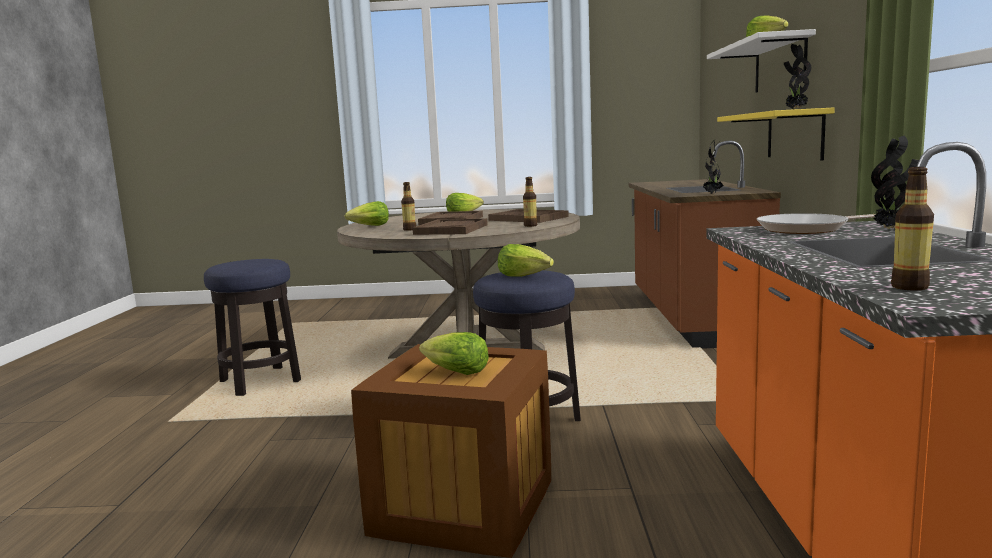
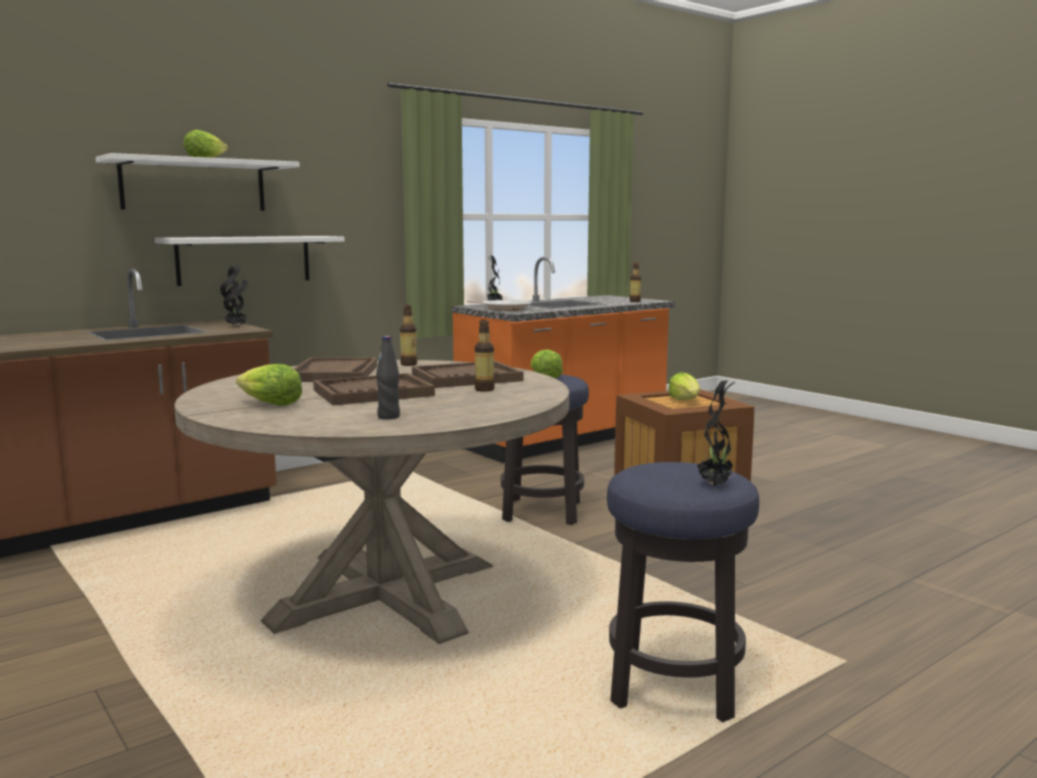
camera: 130 degrees left, 0 degrees up
(370, 226) = (470, 411): lettuce -> none
(393, 220) = (389, 417): none -> black bottle
(794, 135) = (244, 259): yellow shelf -> white shelf
(795, 109) = (307, 236): potted plant -> potted plant (715, 485)

